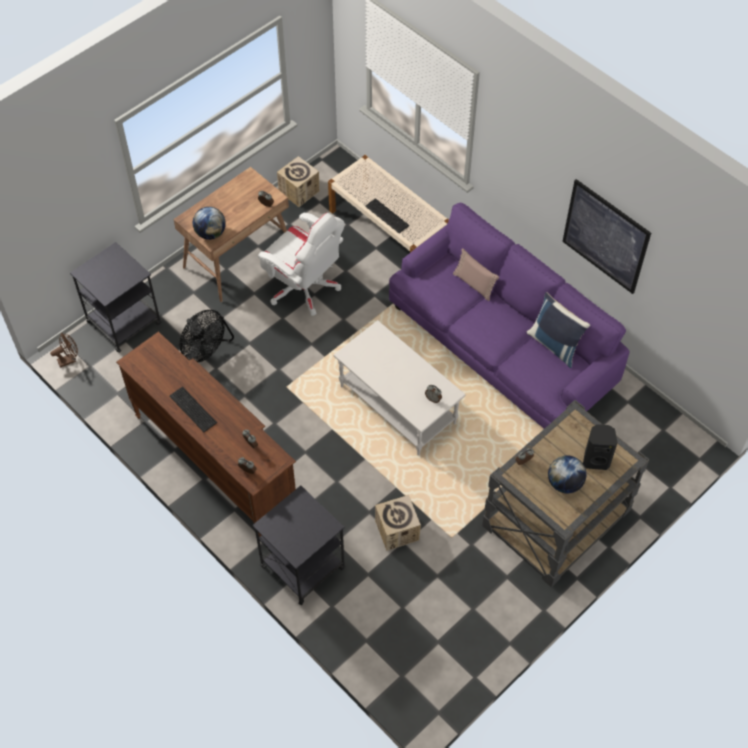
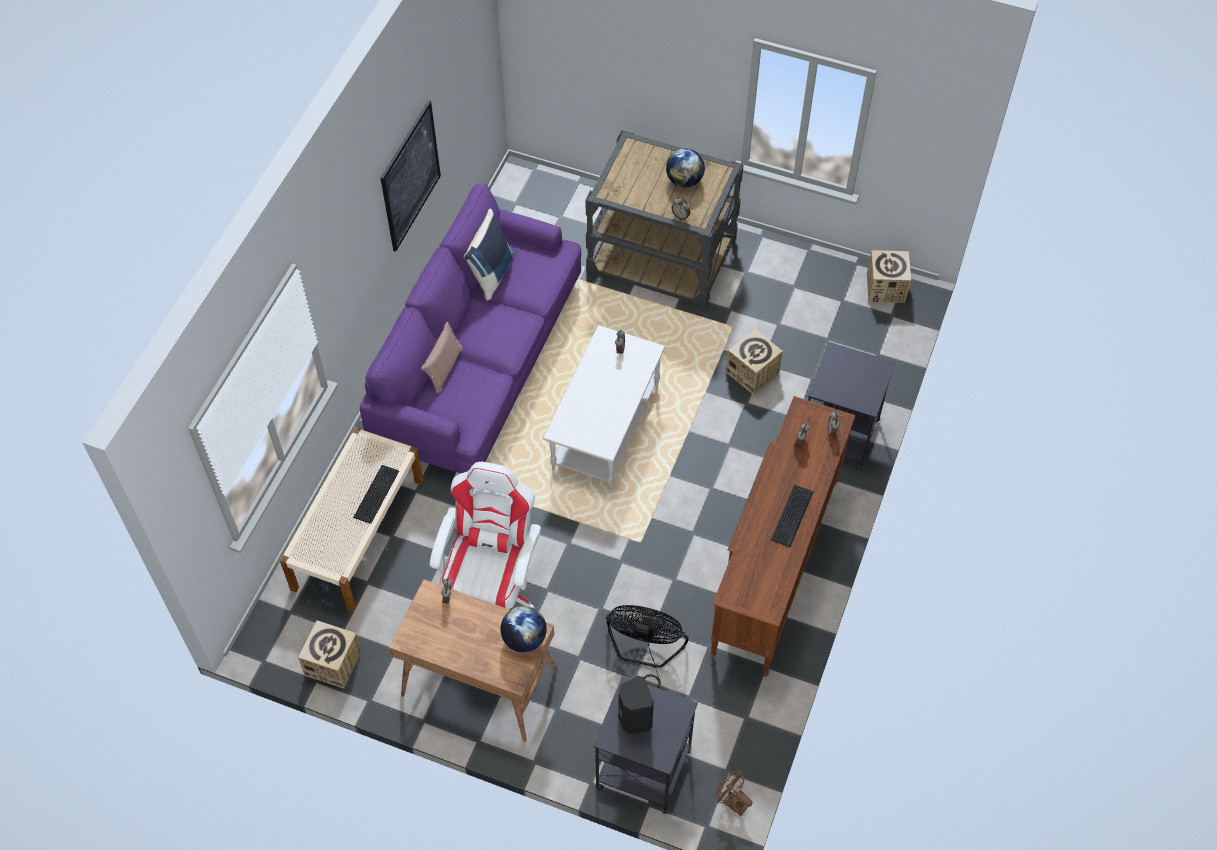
camera: 115 degrees left, 0 degrees up
(435, 687) = (885, 288): none -> cardboard box
(596, 459) = (644, 166): black speaker -> black speaker (634, 719)

